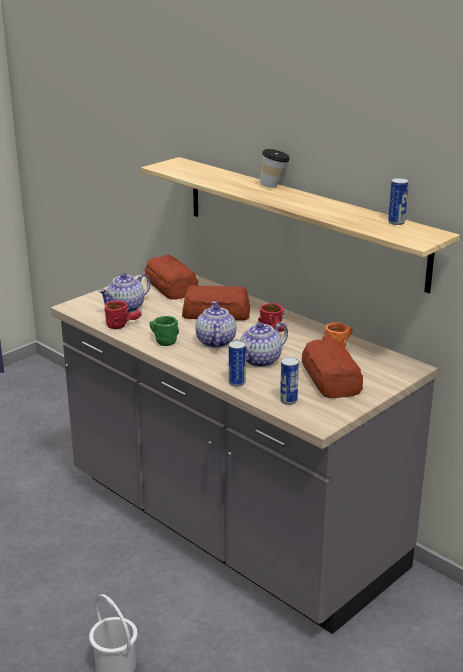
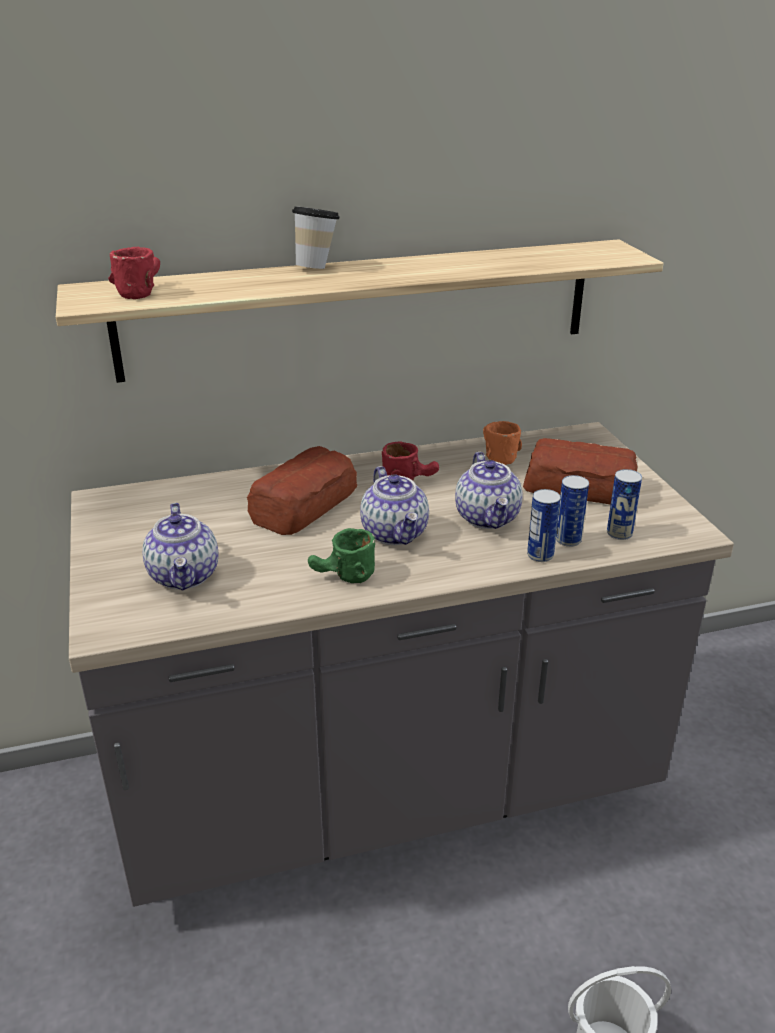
camera: 60 degrees left, 5 degrees up
(123, 324) = (245, 596): red mug -> red mug (140, 290)
(171, 286) = (160, 512): bread -> none
(215, 341) = (395, 533): teapot -> teapot turned 135 degrees counterclockwise
(396, 222) = (550, 250): can -> can (568, 540)

